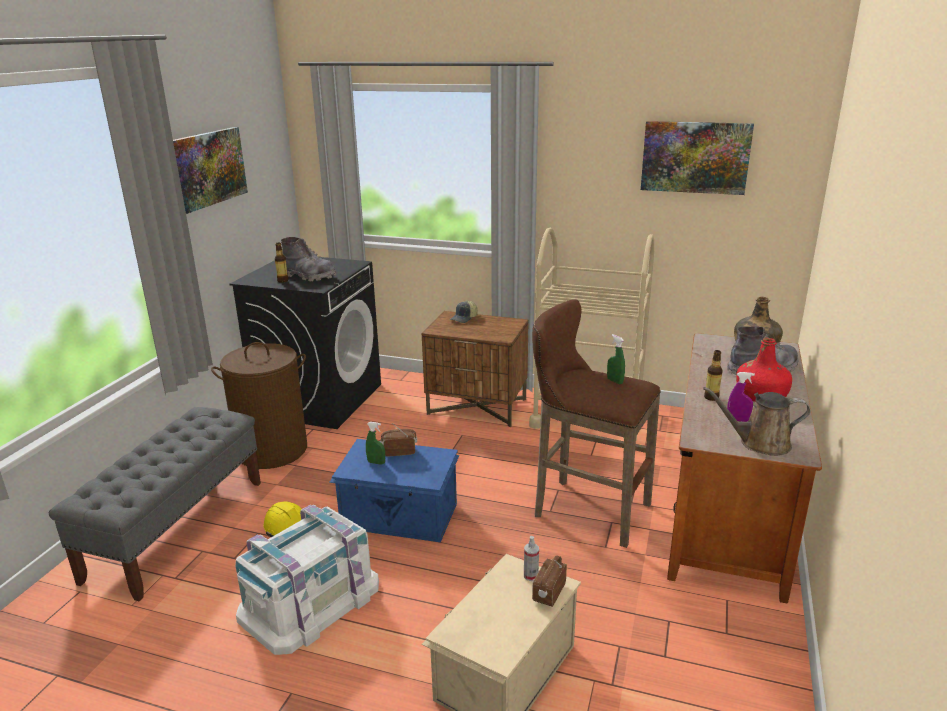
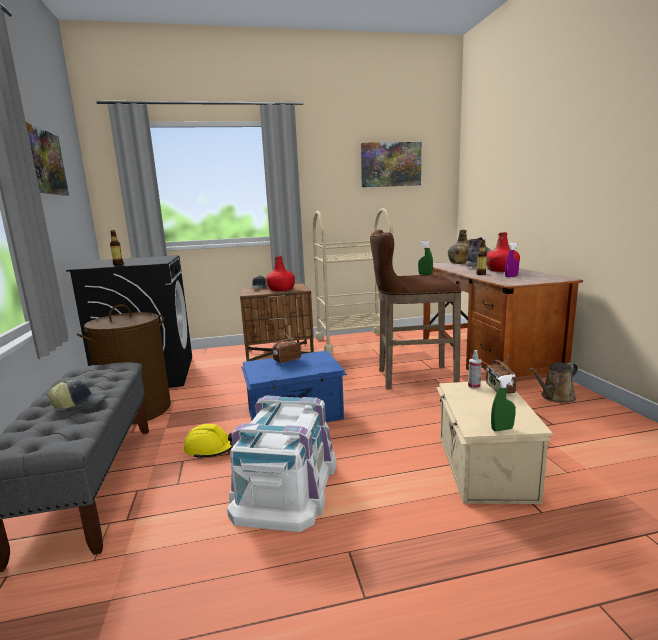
camera: 30 degrees left, 10 degrees down
(158, 464) = (80, 404): none -> cap
(309, 276) = (138, 261): grey boot -> none
(376, 462) = (276, 369): green spray bottle -> green spray bottle (502, 429)
(481, 331) = (281, 289): none -> red bottle
(759, 443) = (539, 279): brown watering can -> brown watering can (555, 397)

